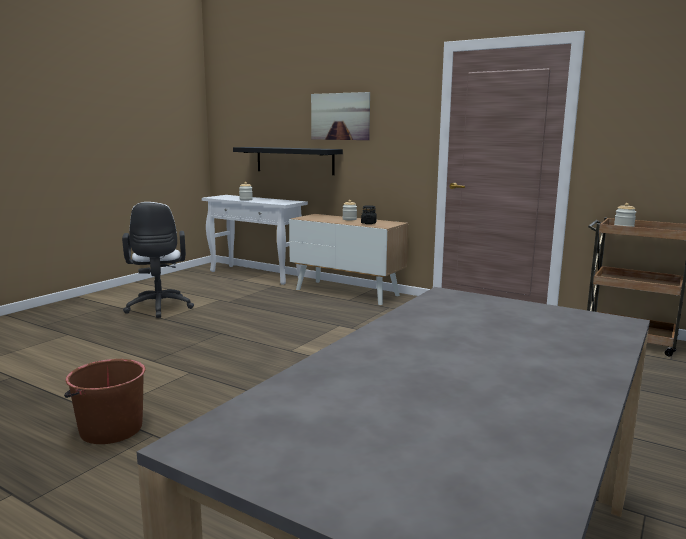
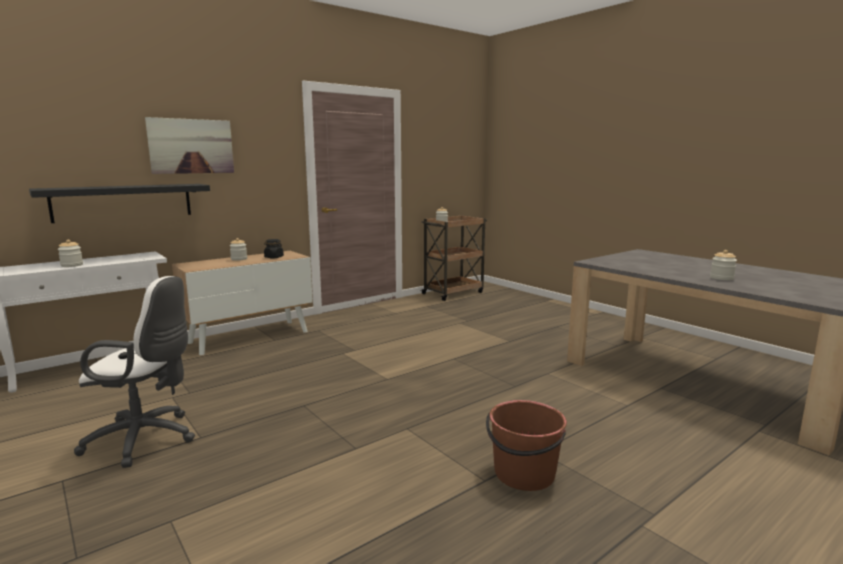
camera: 70 degrees left, 0 degrees up
(399, 365) = (721, 278): none -> jar

